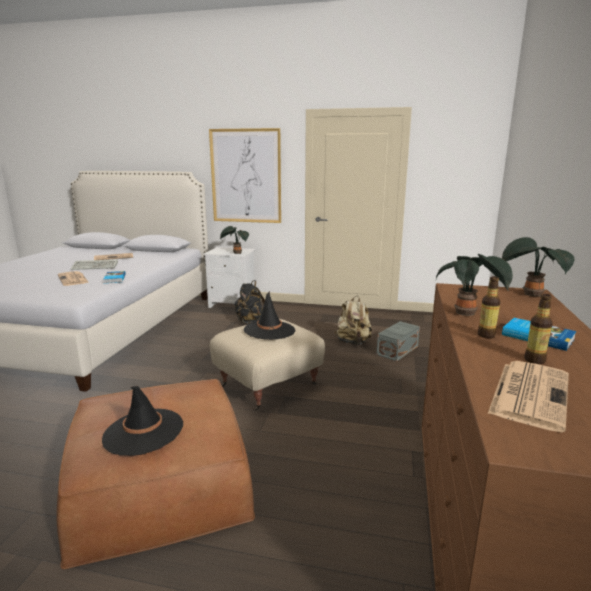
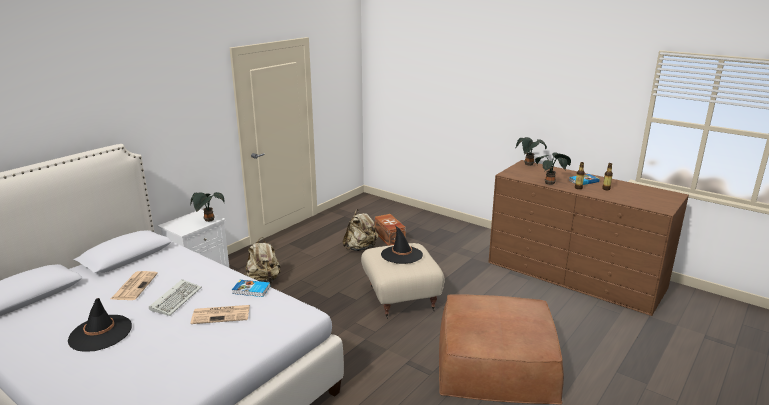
camera: 65 degrees left, 5 degrees up
(143, 432) = (517, 324): black hat -> black hat (100, 333)
(246, 176) = (179, 131): picture -> none
(250, 321) = (264, 280): black backpack -> beige backpack
(396, 350) = (389, 238): grey storage box -> brown storage box
(529, 393) = (632, 198): newspaper -> none

